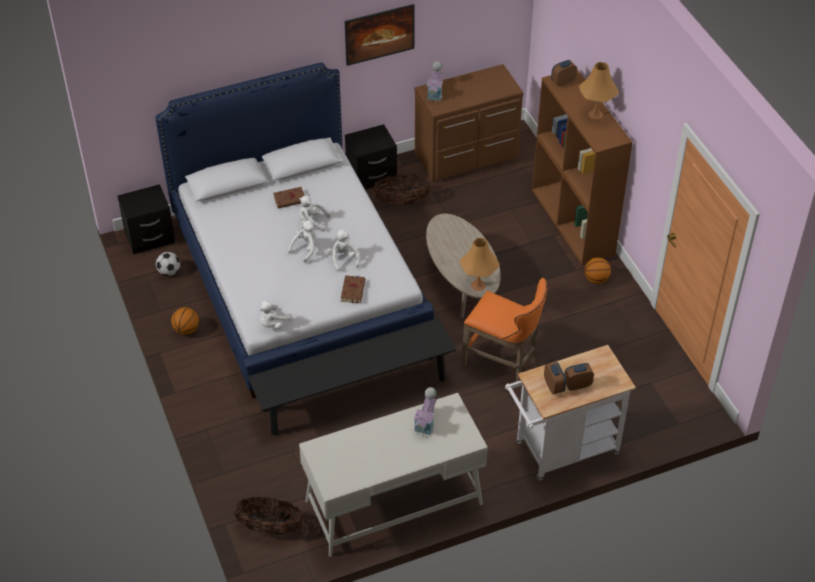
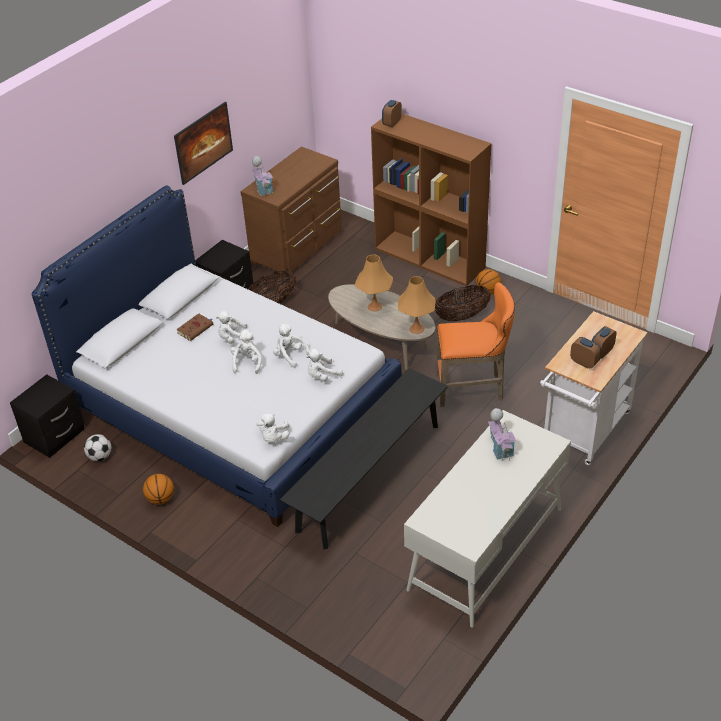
camera: 30 degrees left, 5 degrees down
(270, 527) = (394, 632): basket -> basket (461, 316)
(353, 290) = (322, 376): brown book -> white plush toy
(595, 114) = (442, 135): orange table lamp -> orange table lamp (375, 306)

